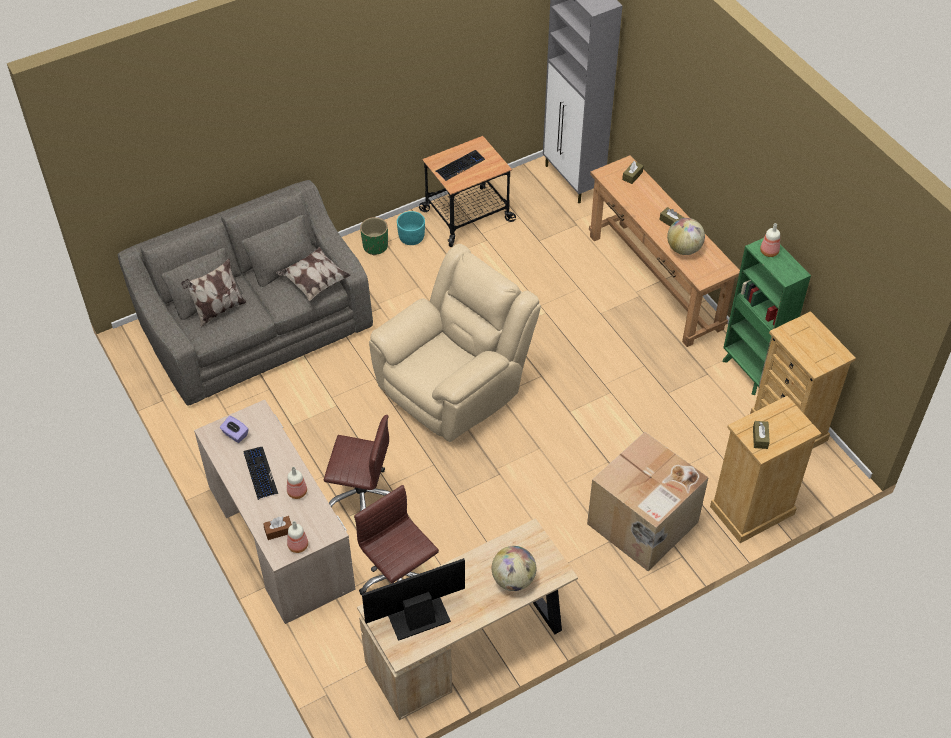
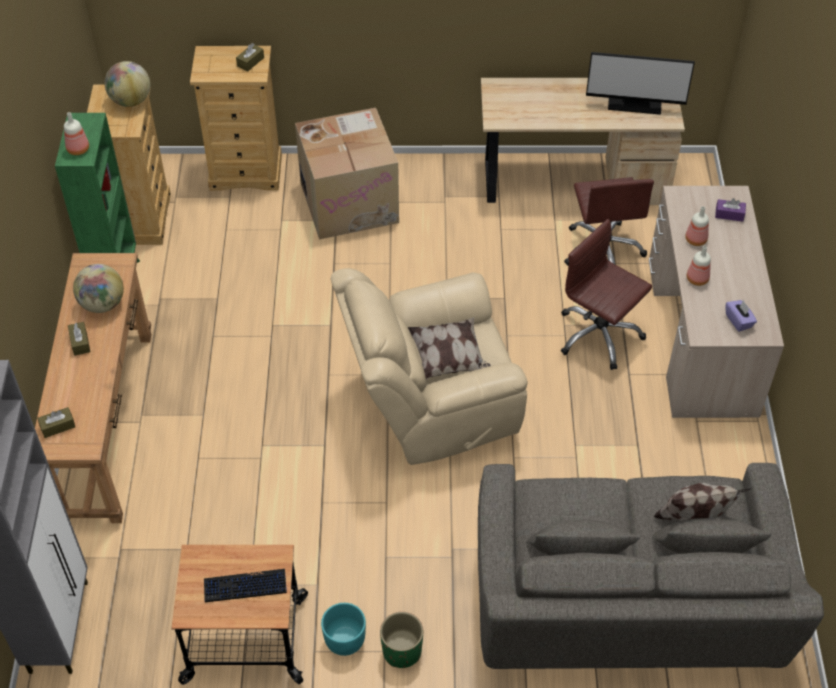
camera: 150 degrees left, 0 degrees up
(260, 473) = (727, 272): keyboard -> none
(279, 531) = (729, 214): brown tissue box -> purple tissue box
(297, 545) = (716, 196): bottle -> bottle (698, 279)
(314, 282) = (550, 508): pillow -> pillow (448, 359)
(513, 579) = (536, 95): globe -> globe (131, 101)

